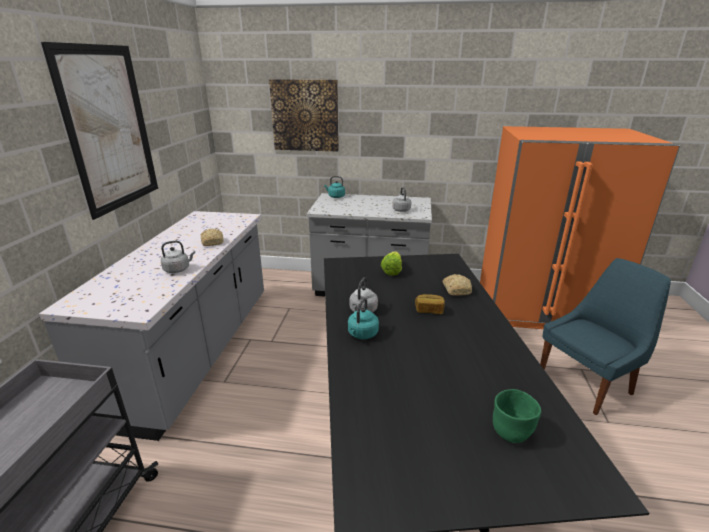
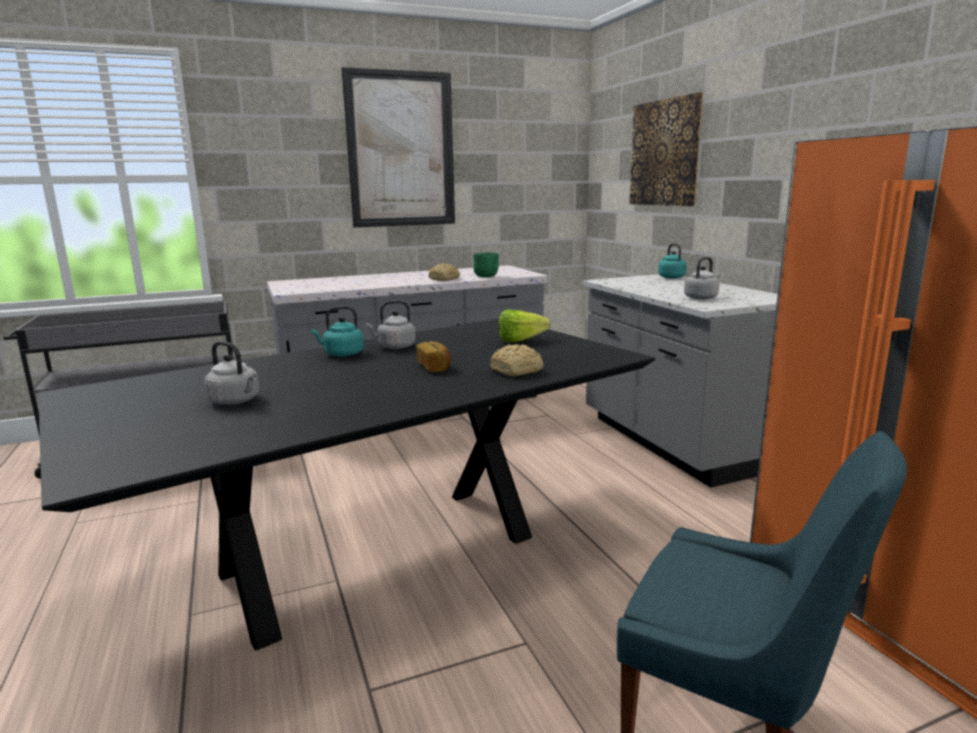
camera: 60 degrees right, 10 degrees down
(178, 269) = (372, 284): grey kettle -> grey kettle (236, 401)
(511, 432) = (185, 428): green bowl -> green bowl (486, 276)

